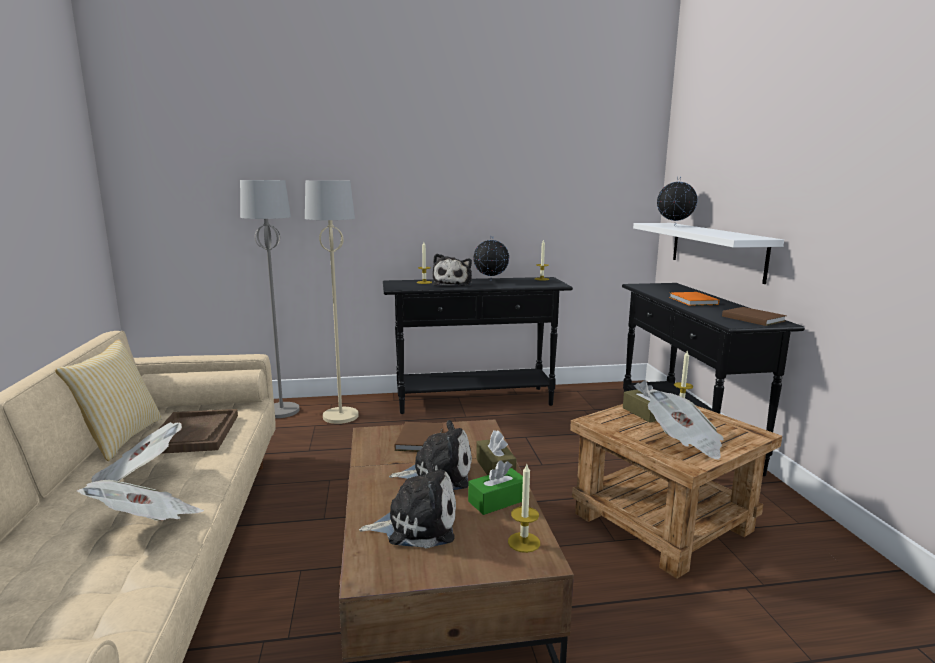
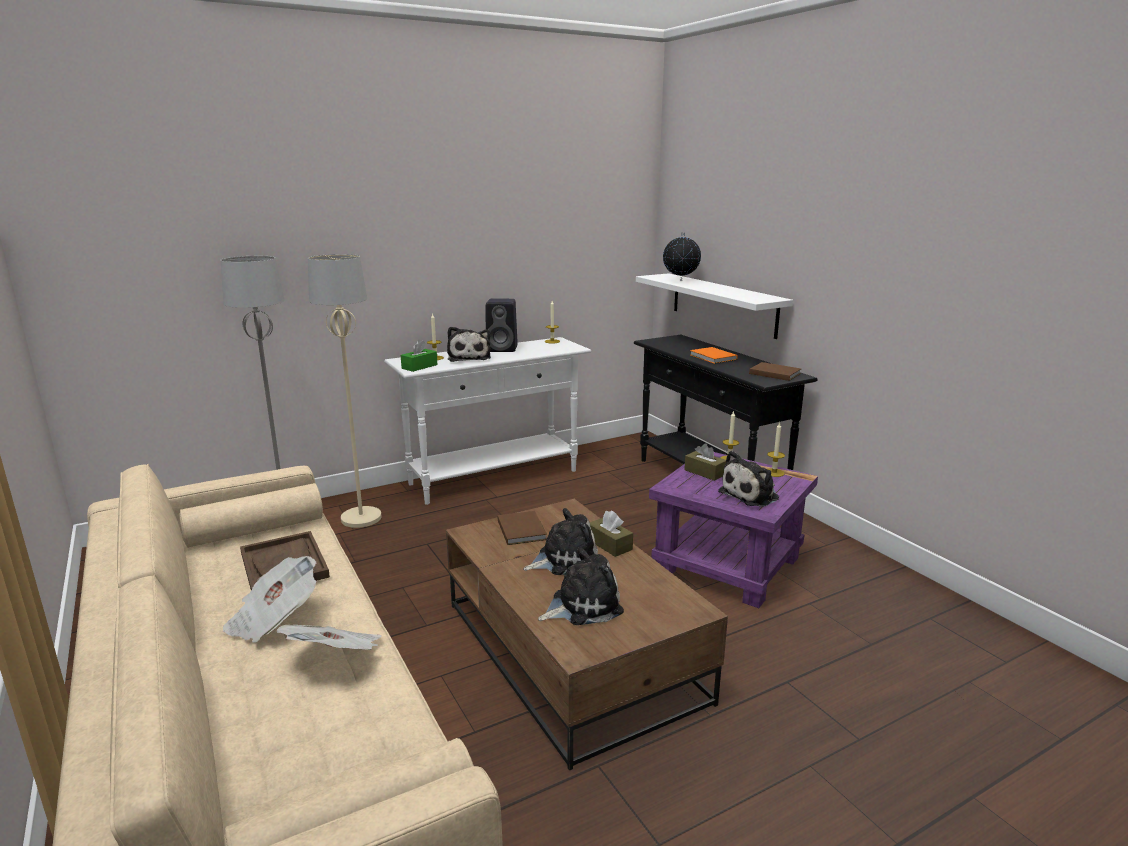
camera: 20 degrees left, 5 degrees up
(119, 439) = (199, 586): pillow -> none
(474, 400) = (495, 477): black console table -> white console table
(491, 280) = (503, 349): globe -> black speaker
(497, 501) = (632, 572): green tissue box -> green tissue box (419, 366)
(524, 542) = (676, 600): candle -> candle (774, 472)
(665, 522) = (729, 565): brown side table -> purple side table
(684, 443) = (751, 495): newspaper -> plush toy

